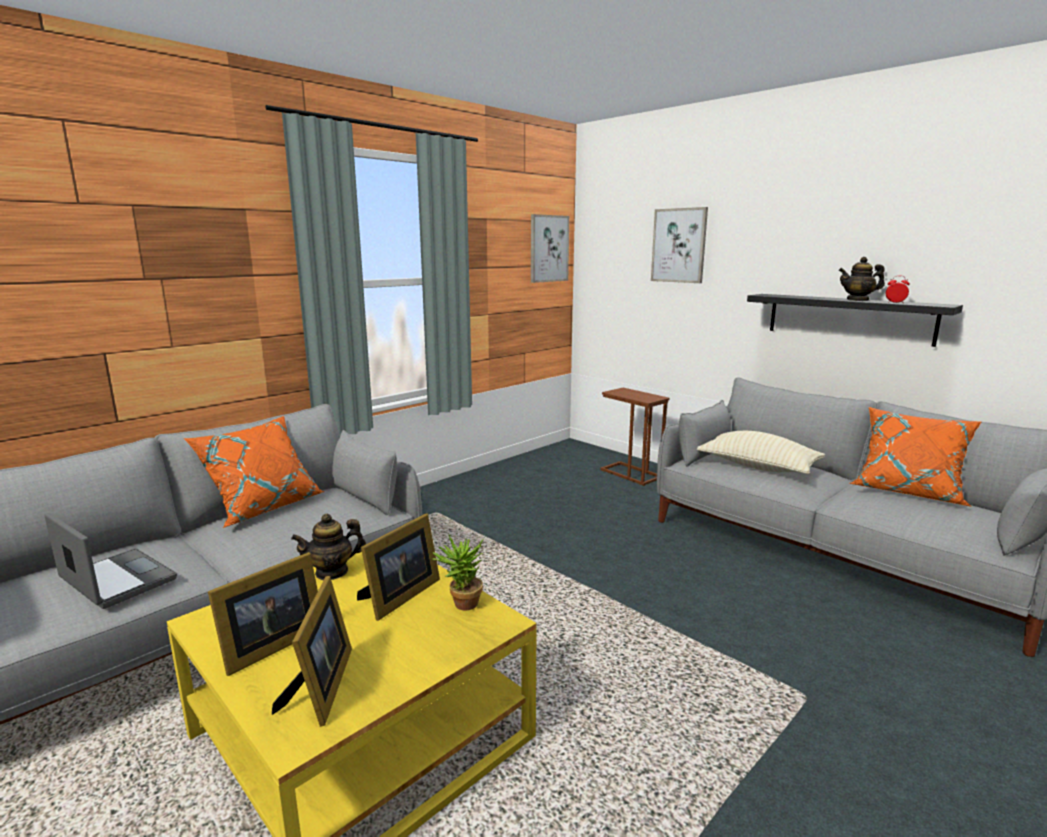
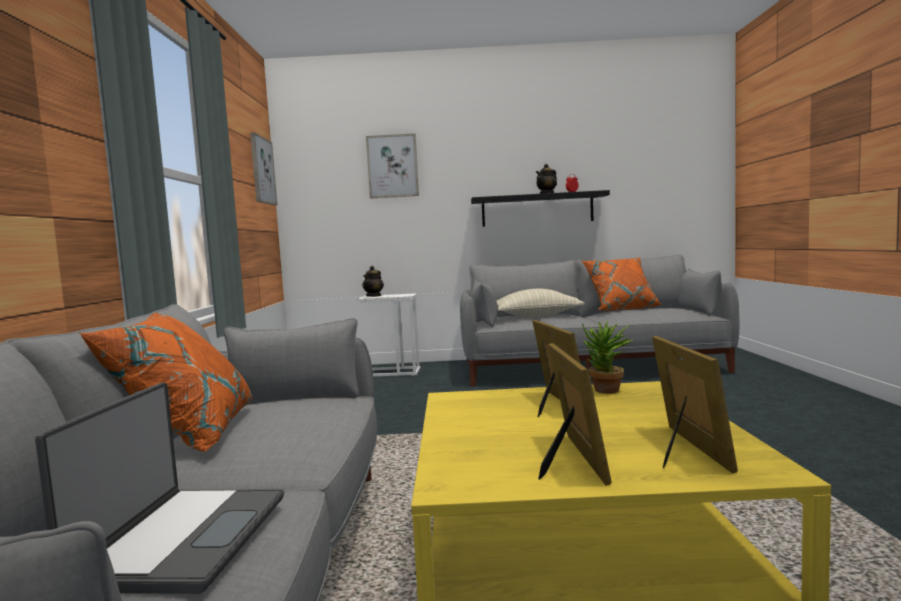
camera: 45 degrees left, 10 degrees down
(116, 581) = (182, 539): laptop -> laptop turned 105 degrees clockwise
(321, 688) = (685, 450): picture frame -> picture frame turned 45 degrees clockwise
(332, 572) = (456, 419): teapot -> teapot (374, 296)
(631, 474) = (393, 372): brown side table -> white side table

